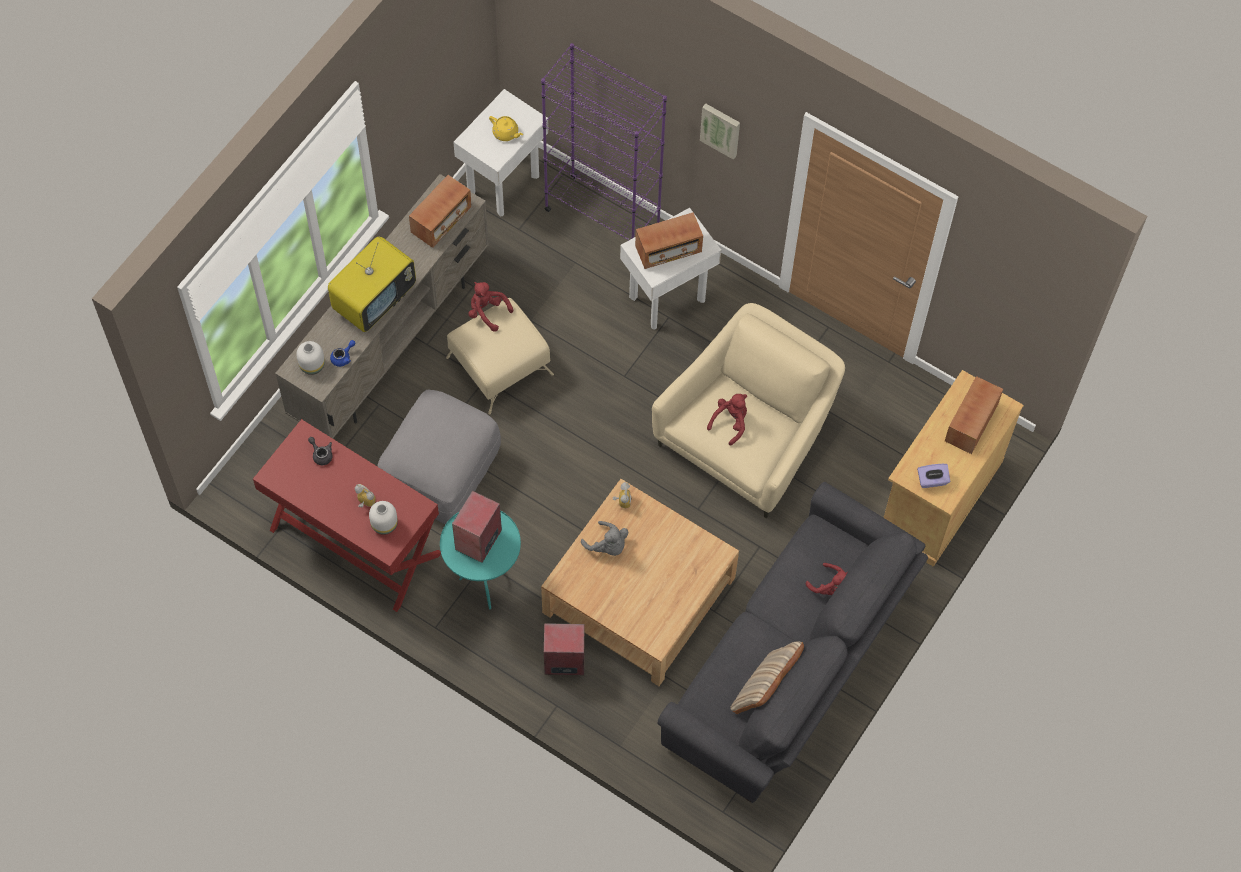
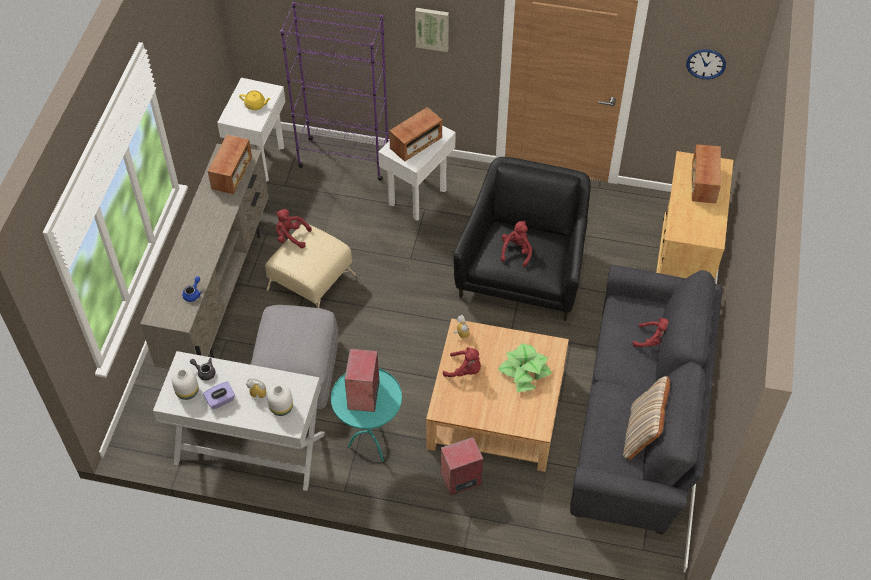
camera: 20 degrees left, 10 degrees down
(312, 365) = (170, 308): white vase -> white vase (188, 392)
(355, 542) = (249, 448): red console table -> white console table
(374, 299) = (202, 244): television -> none
(607, 546) = (465, 370): grey plush toy -> red plush toy
(672, 571) = (524, 371): none -> potted plant
(748, 437) = (523, 270): beige armchair -> black armchair
(932, 480) = (697, 230): purple tissue box -> purple tissue box (220, 400)
(1014, 289) = (706, 63): none -> wall clock

